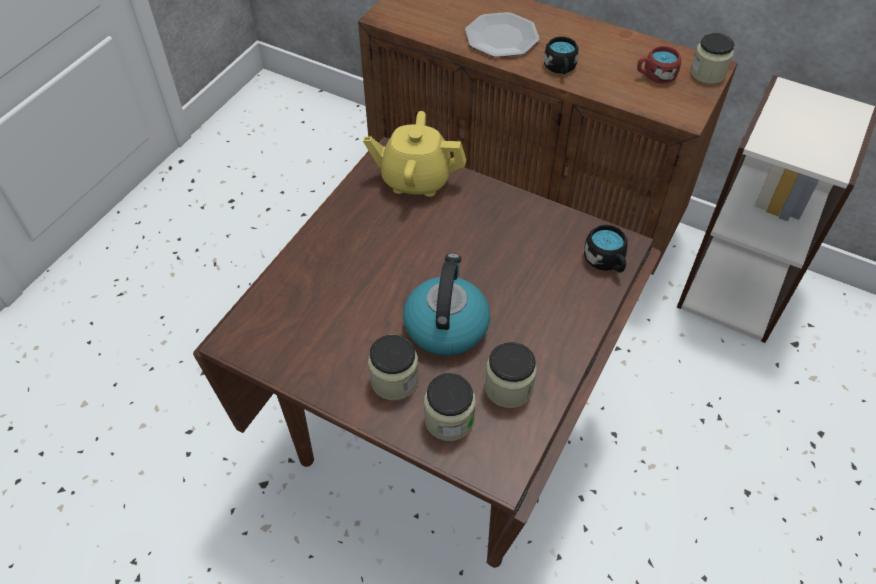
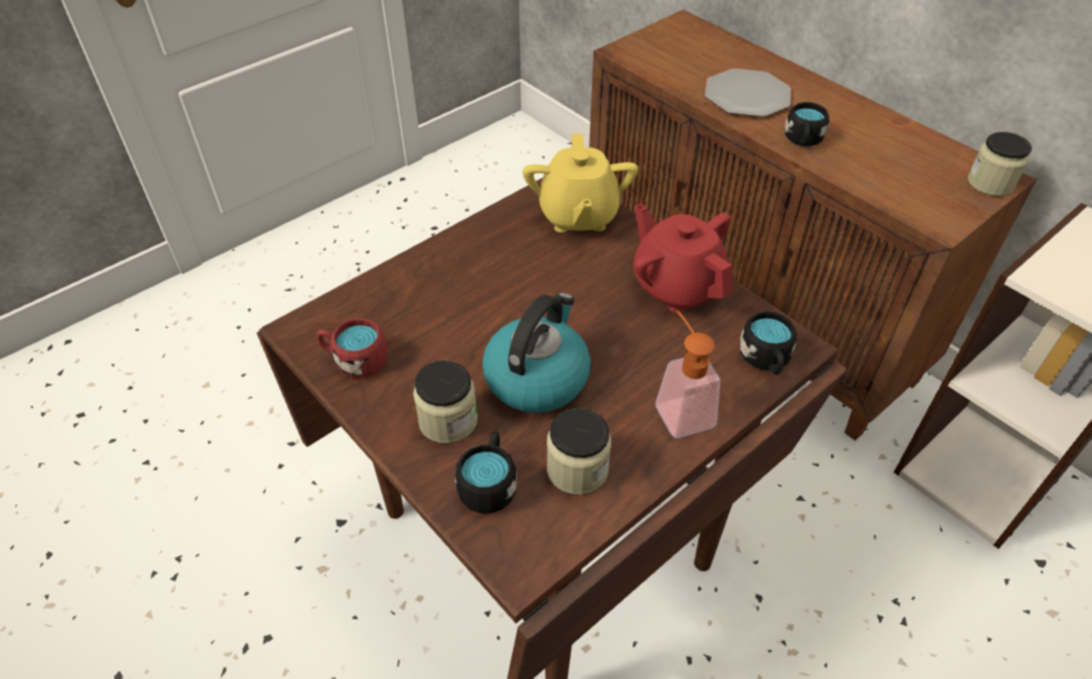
camera: 20 degrees right, 5 degrees down
(415, 179) = (578, 216): yellow teapot -> yellow teapot turned 120 degrees counterclockwise
(449, 419) = (489, 483): jar -> black mug
(518, 220) = (677, 286): none -> red teapot
(561, 318) = (680, 408): none -> soap dispenser
(655, 76) = (919, 172): red mug -> red mug (355, 360)

